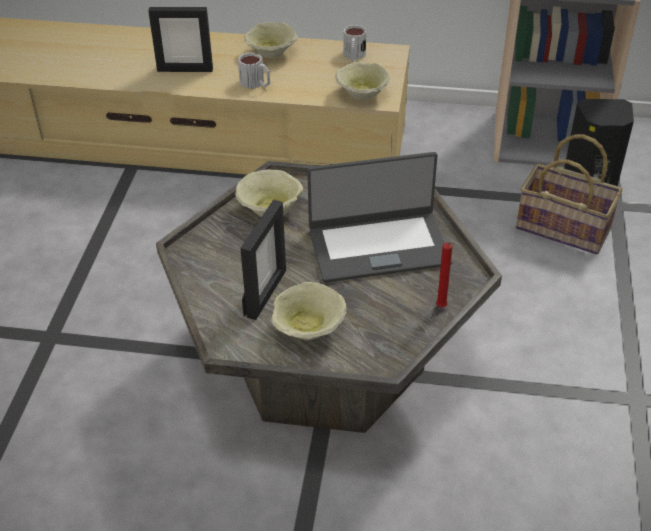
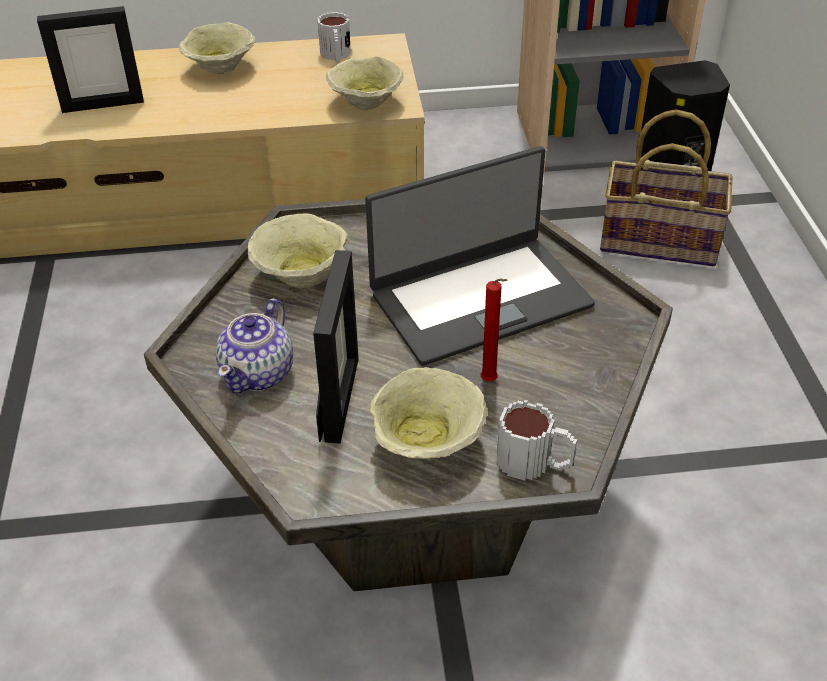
camera: 15 degrees left, 0 degrees up
(222, 268) = (259, 373): none -> teapot
(256, 83) = (212, 109): mug -> mug (535, 463)
(442, 308) = (608, 370): red candle -> red candle (491, 382)

